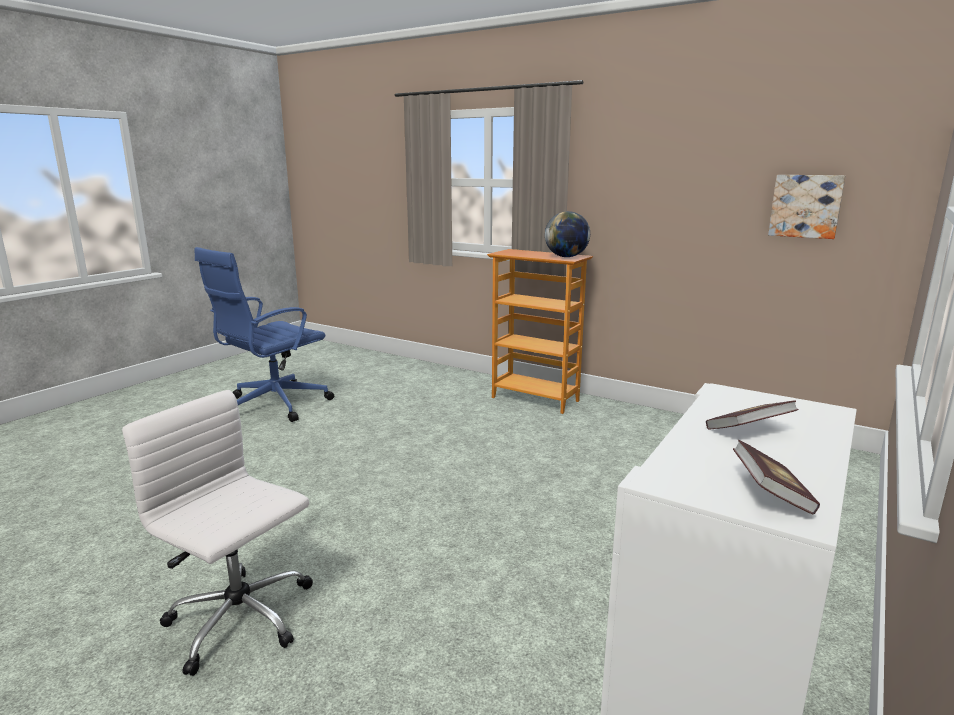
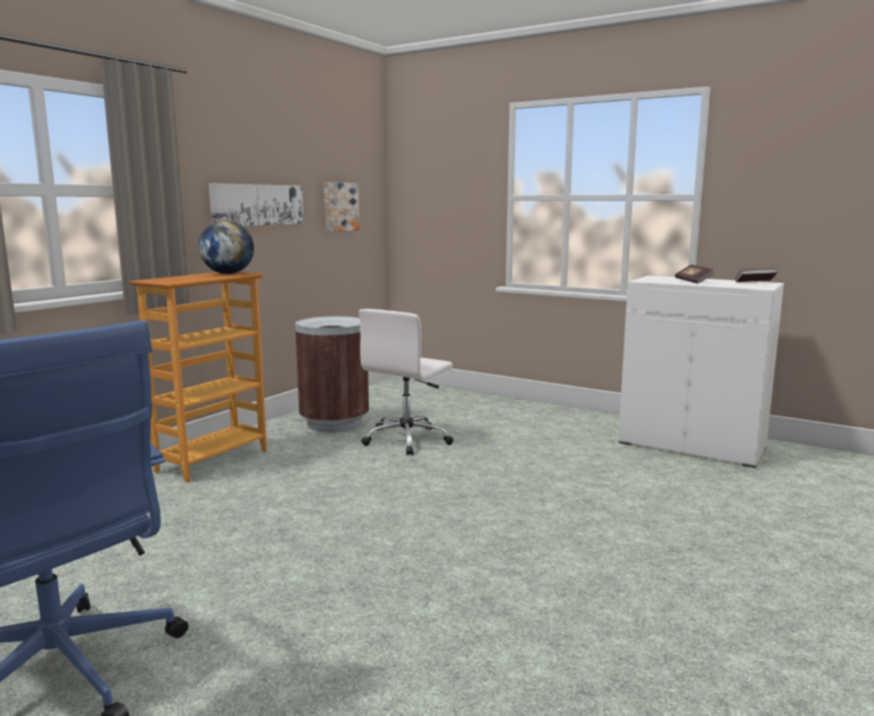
camera: 90 degrees left, 5 degrees down
(241, 620) = (695, 583): white office chair -> white office chair (407, 440)
(653, 434) = (335, 423): none -> brown trash can
(666, 198) = (257, 205): none -> picture

